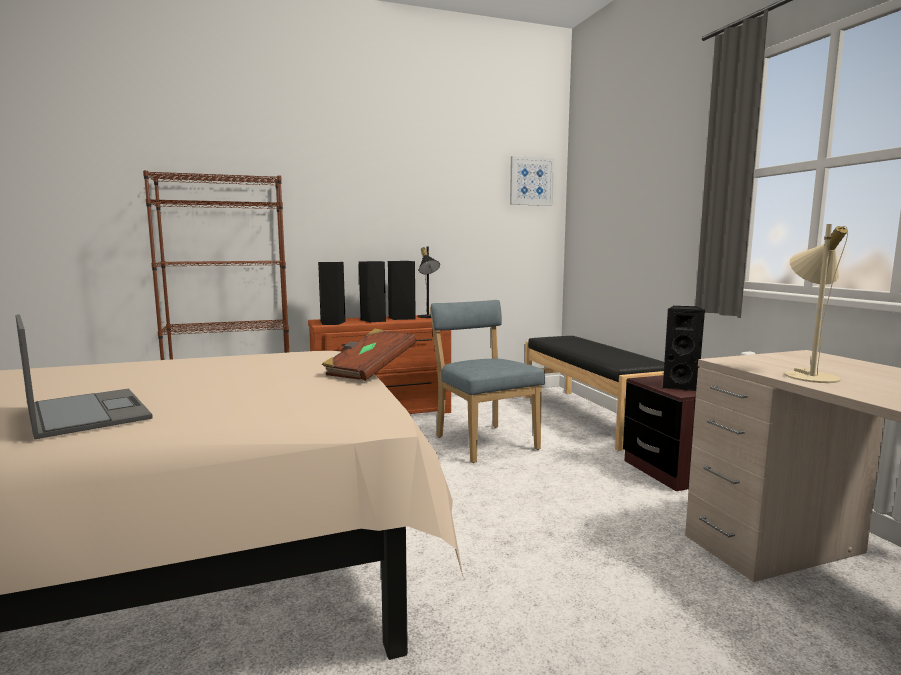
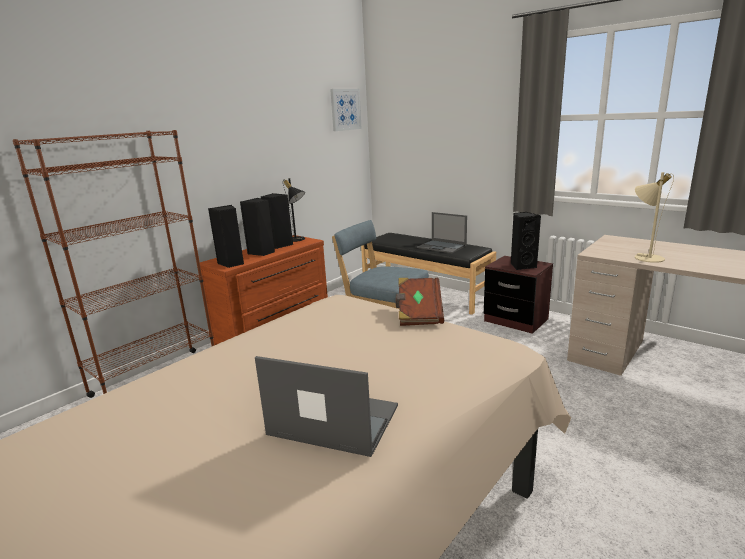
camera: 30 degrees left, 10 degrees up
(607, 354) = (442, 247): none -> laptop

